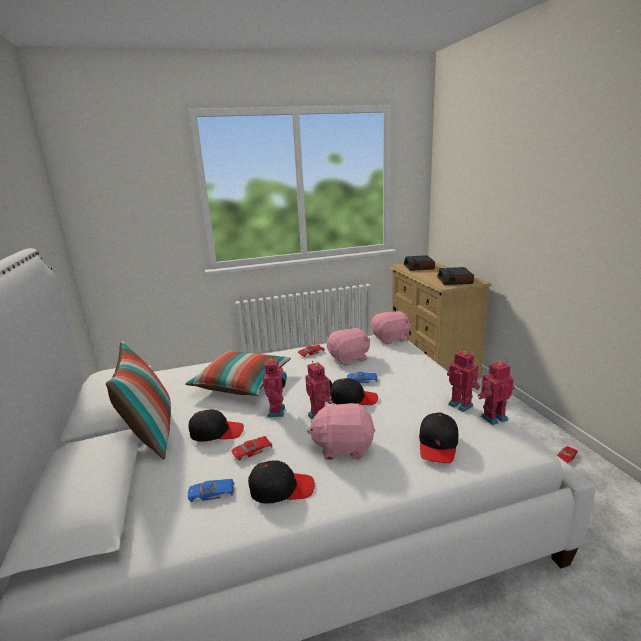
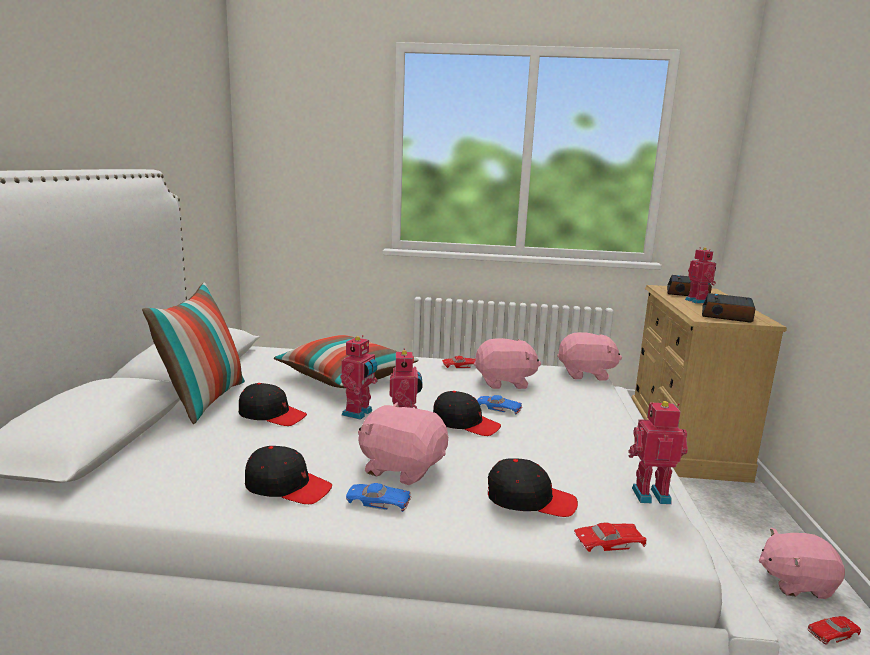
camera: 20 degrees right, 5 degrees down
(212, 493) = (210, 468): blue toy car -> blue toy car (378, 501)
(252, 451) = (291, 442): red toy car -> red toy car (609, 542)
(438, 444) = (530, 500): black cap -> black cap turned 120 degrees counterclockwise
(461, 405) = (614, 468): toy robot -> toy robot (697, 301)
(534, 434) = (795, 582): none -> pink plush toy

